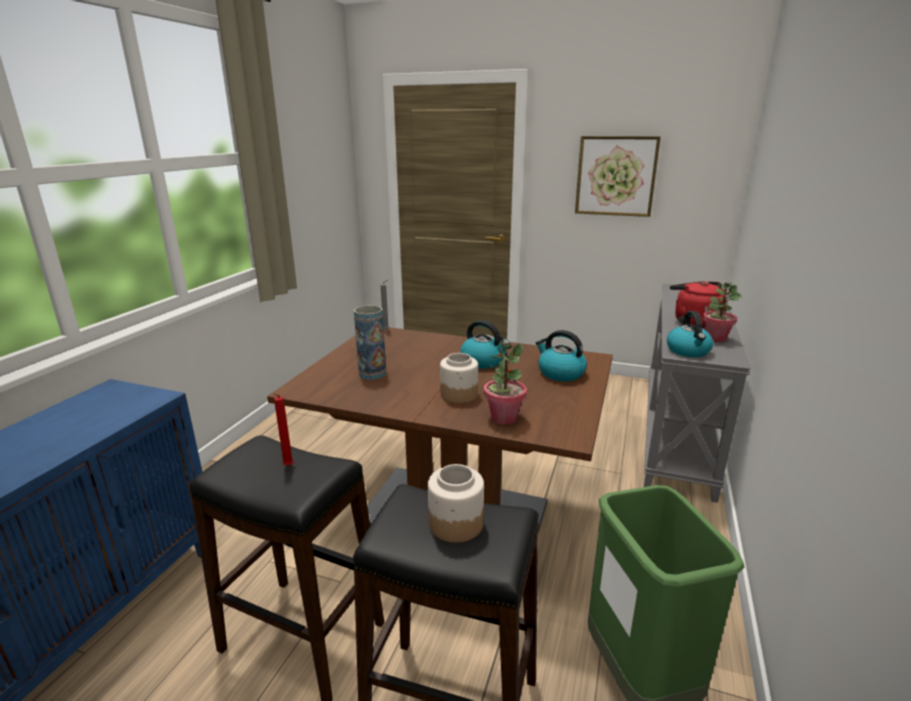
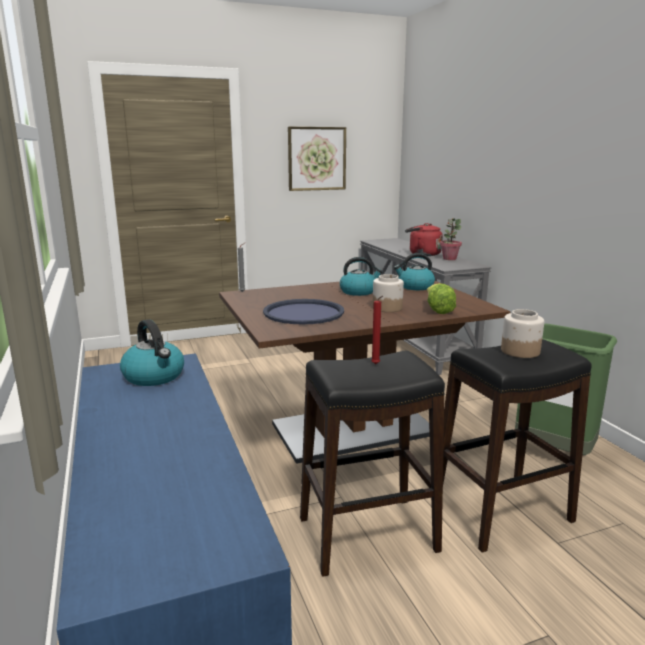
camera: 40 degrees left, 5 degrees down
(372, 374) = (303, 313): vase -> blue tray
(503, 418) = (437, 310): potted plant -> lettuce
(688, 351) = (450, 266): kettle -> kettle (154, 376)

